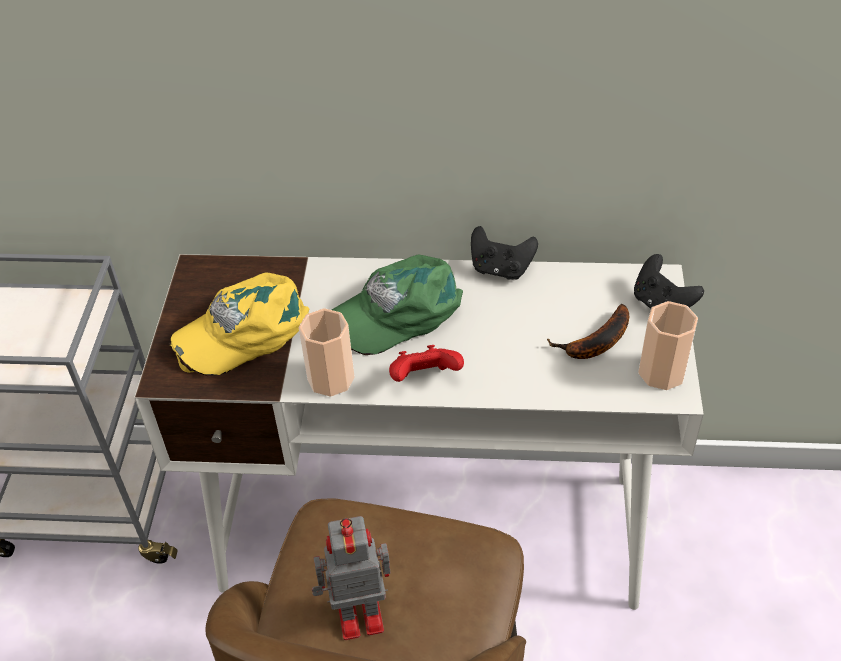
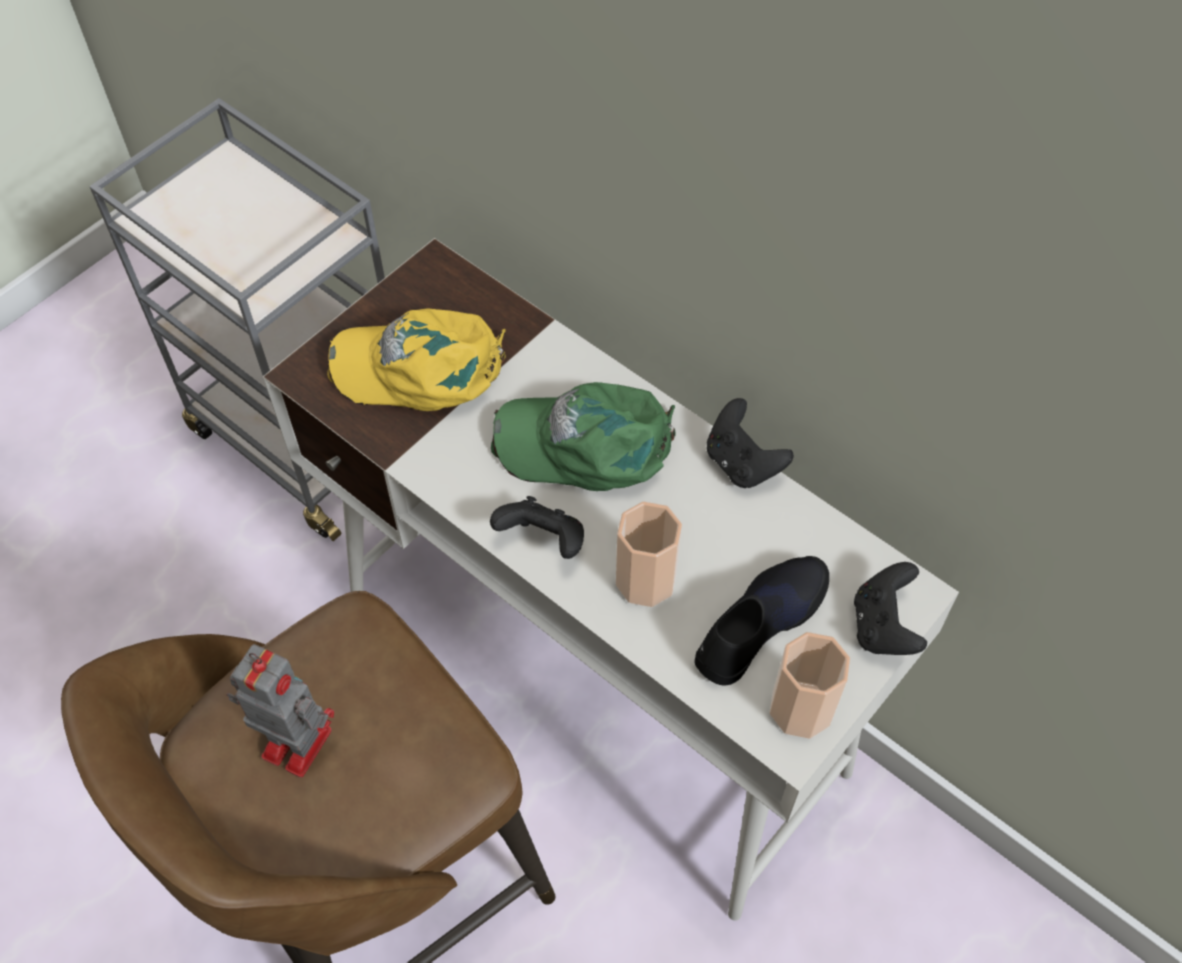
camera: 35 degrees right, 10 degrees up
(331, 378) = (453, 478): cup -> cup (645, 580)
(425, 378) = (543, 541): red game controller -> black game controller
(595, 343) = (760, 623): banana -> black shoe

